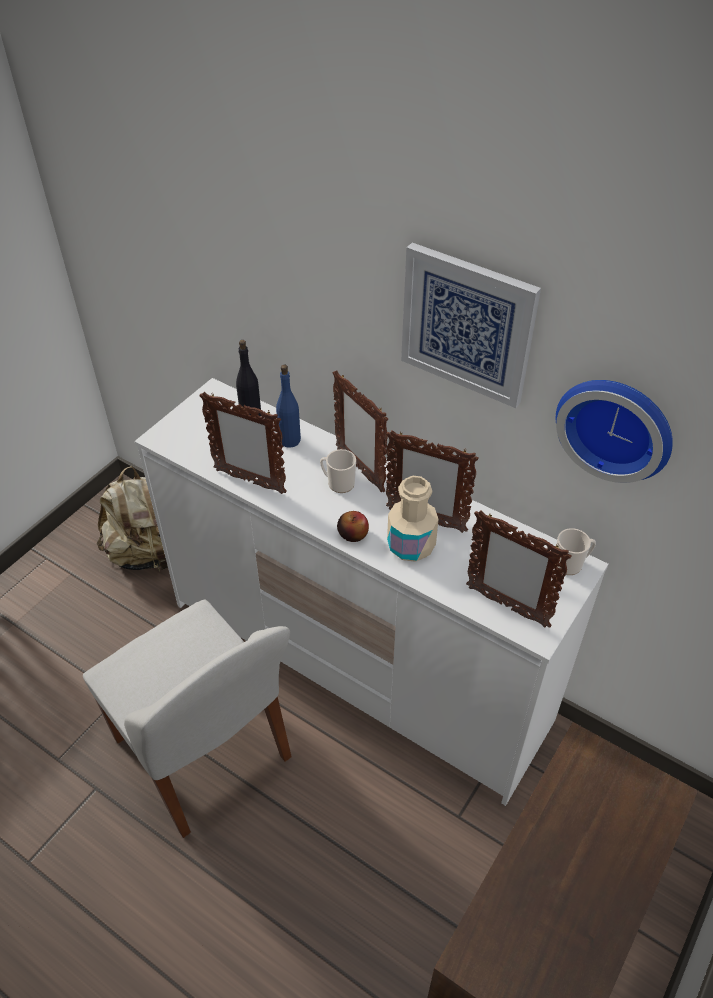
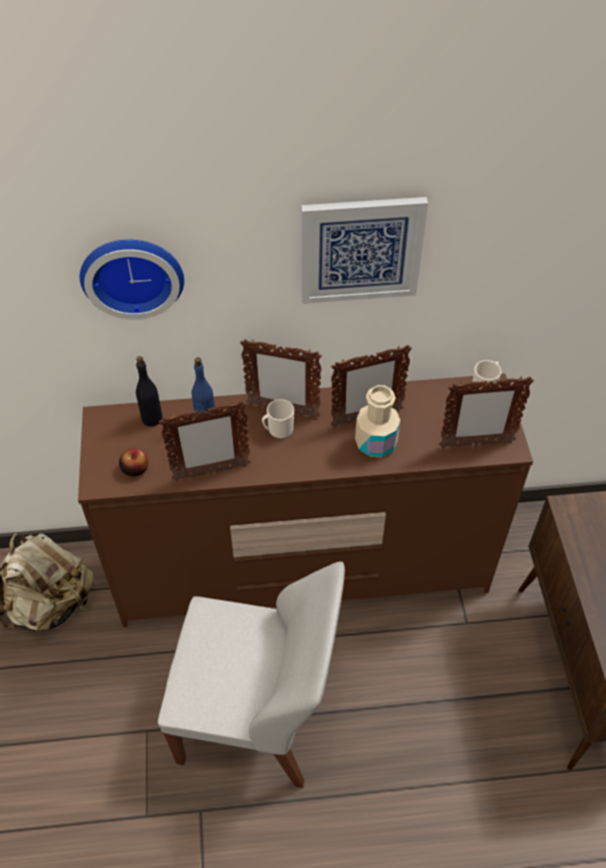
camera: 40 degrees left, 5 degrees up
(353, 534) = (329, 461): apple -> apple (135, 469)
(357, 662) = (304, 569): white dresser -> brown dresser
(616, 425) = (498, 271): wall clock -> wall clock (132, 273)

